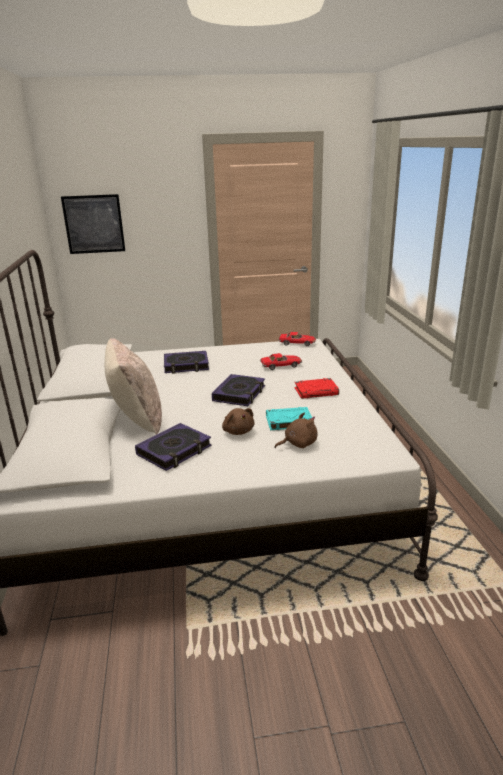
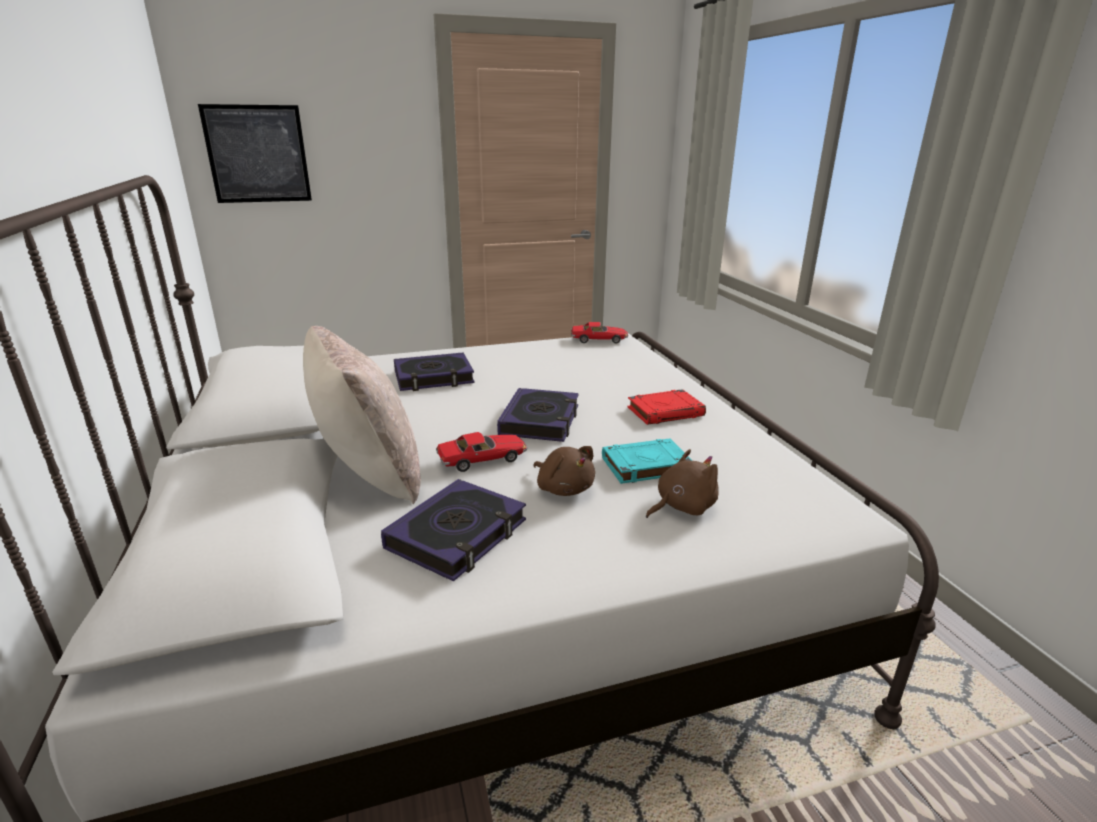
camera: 10 degrees left, 0 degrees up
(281, 366) = (590, 373): toy car -> toy car (483, 459)

